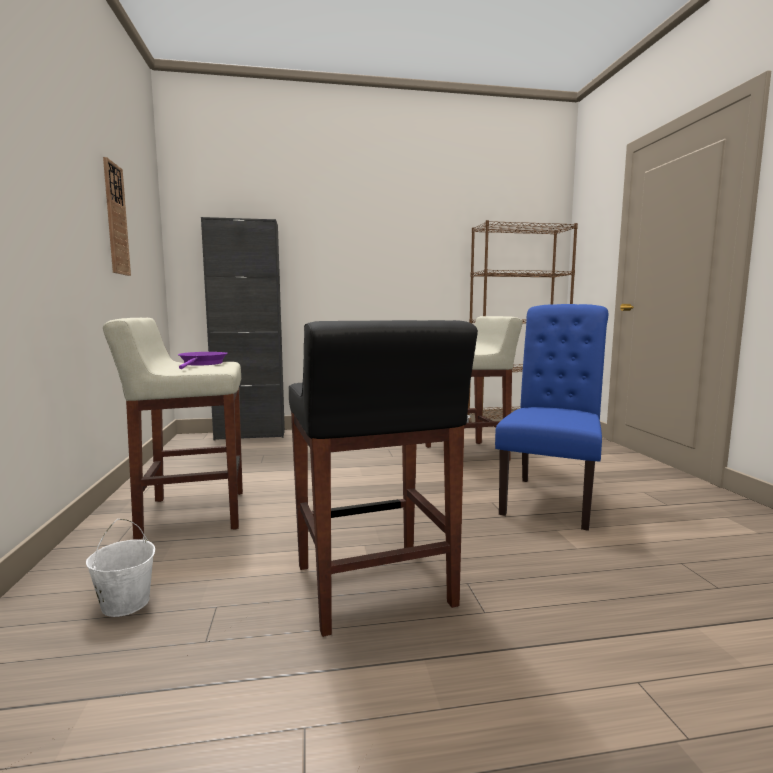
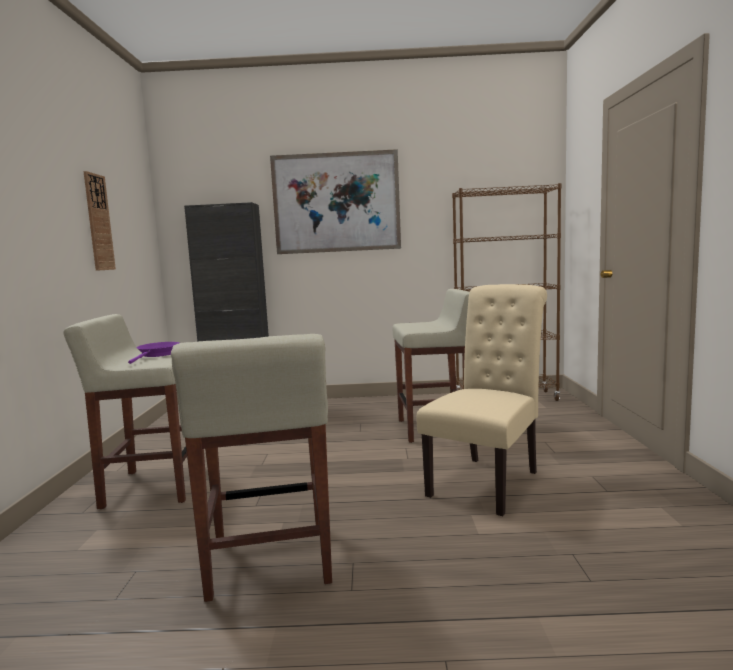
camera: 10 degrees right, 0 degrees up
(125, 604) = (69, 564): white bucket -> none
(358, 229) = (336, 202): none -> picture
(373, 587) = (269, 562): black stool -> beige stool
(550, 498) = (488, 481): blue chair -> beige chair

